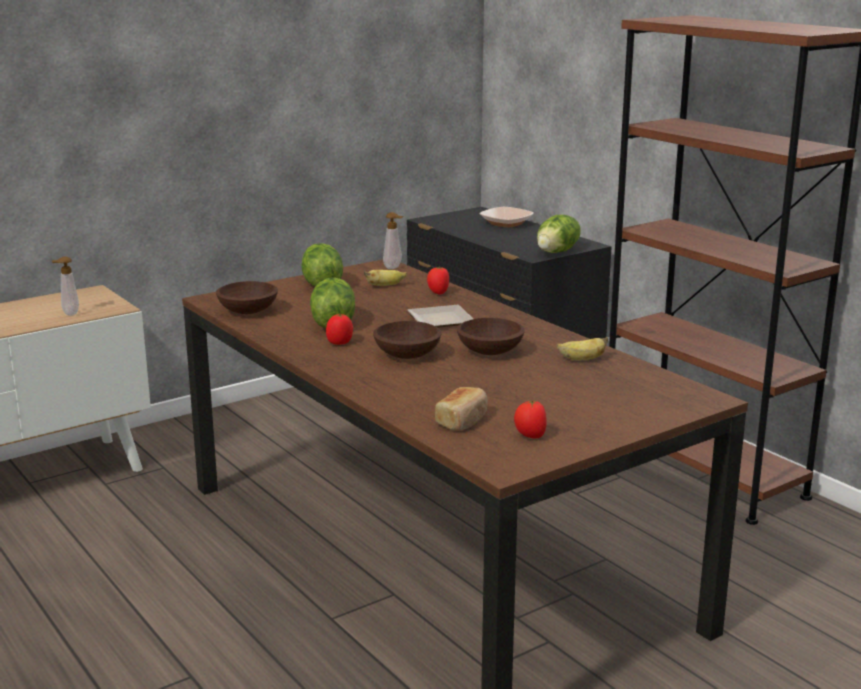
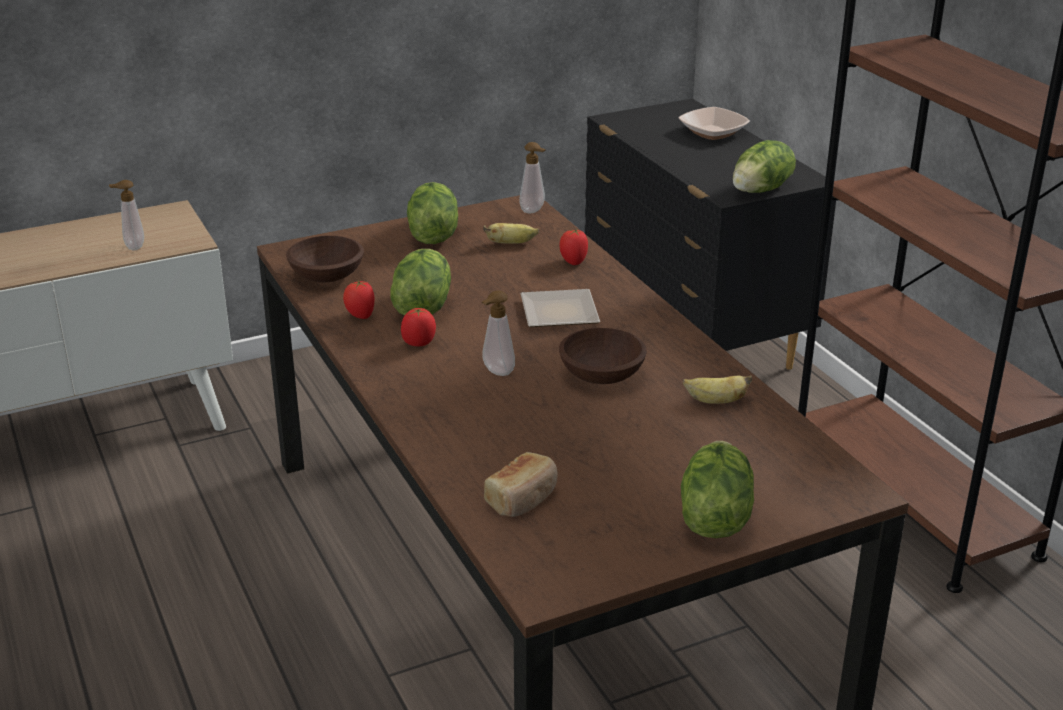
camera: 10 degrees right, 10 degrees up
(408, 355) = (496, 372): brown bowl -> soap dispenser
(530, 436) = (597, 536): tomato -> tomato (360, 316)
(611, 419) = (713, 517): none -> lettuce

